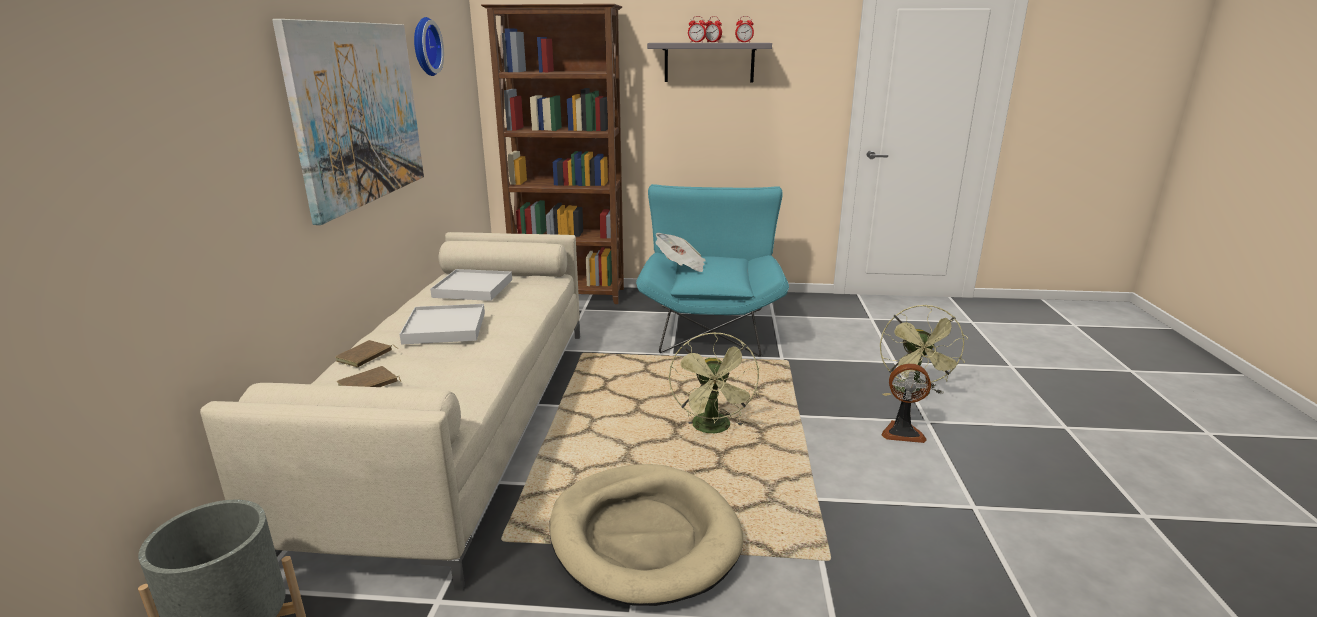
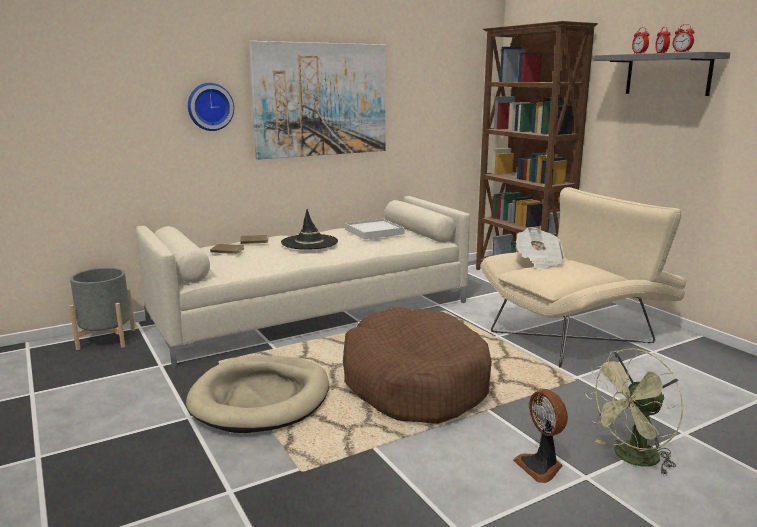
camera: 55 degrees right, 5 degrees down
(424, 47) = (417, 60): wall clock -> wall clock (210, 106)
(445, 328) = (309, 242): white tray -> black hat
(710, 324) = (577, 333): turquoise armchair -> beige armchair
(713, 429) = (414, 383): green fan -> brown dog bed

